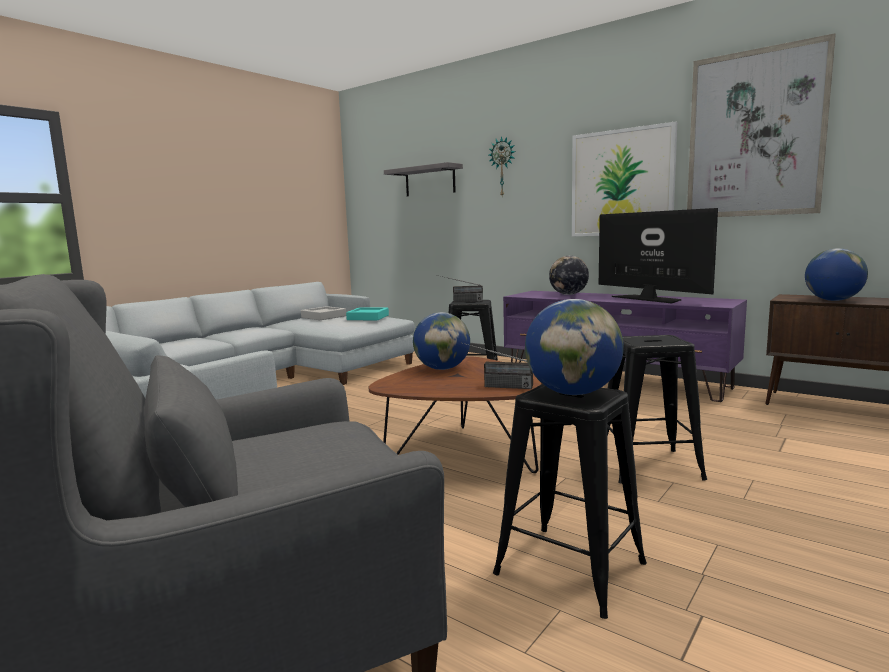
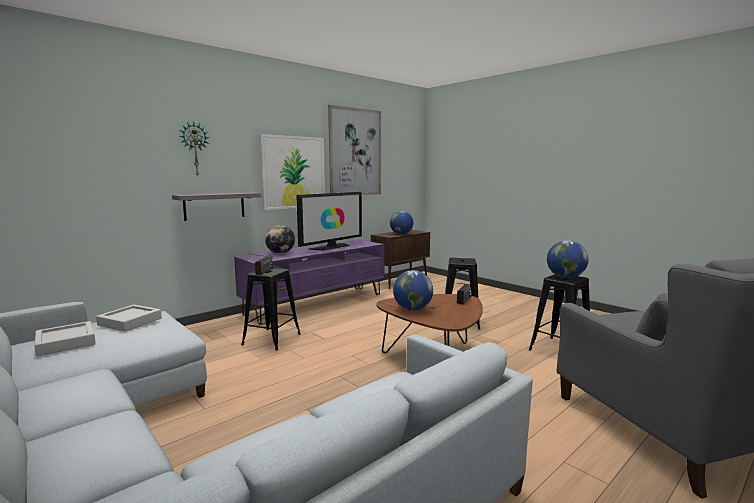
camera: 80 degrees left, 0 degrees up
(368, 317) = (130, 322): turquoise tray -> grey tray
(430, 181) = (92, 152): grey shelf -> grey shelf (214, 206)
(648, 298) = (331, 247): television -> television turned 150 degrees clockwise

